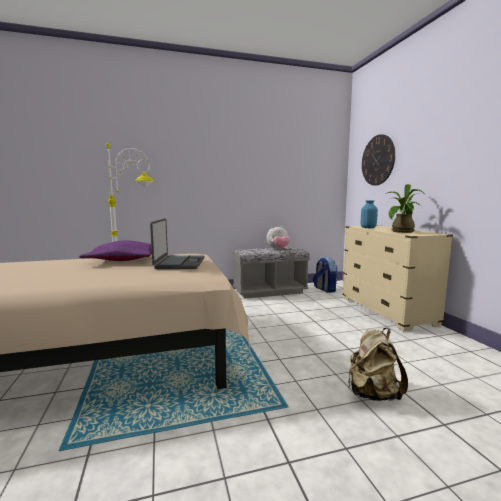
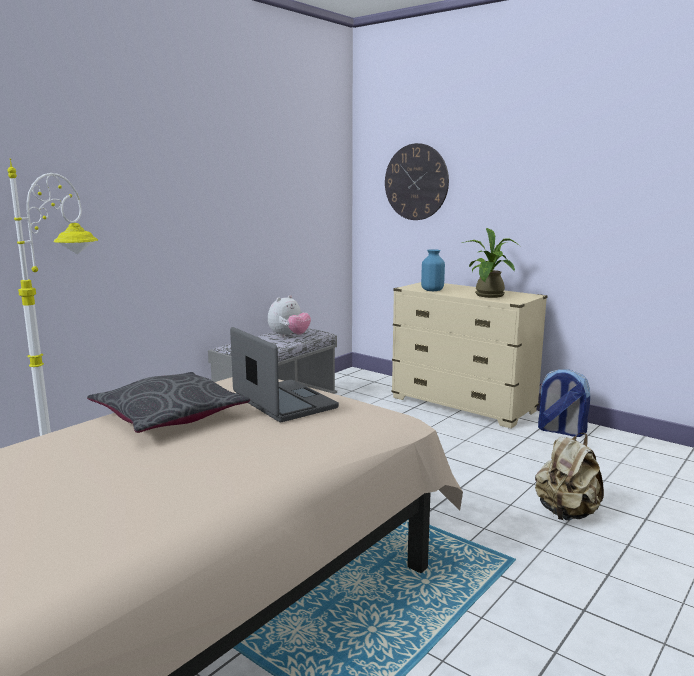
camera: 35 degrees left, 5 degrees up
(124, 260) = (169, 416): purple pillow -> grey pillow
(324, 289) = (350, 388): backpack -> backpack (560, 431)

